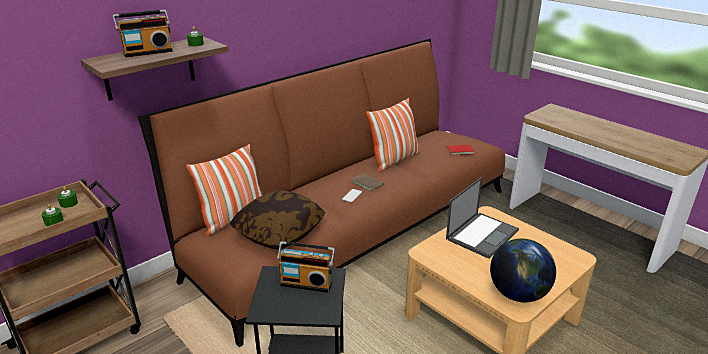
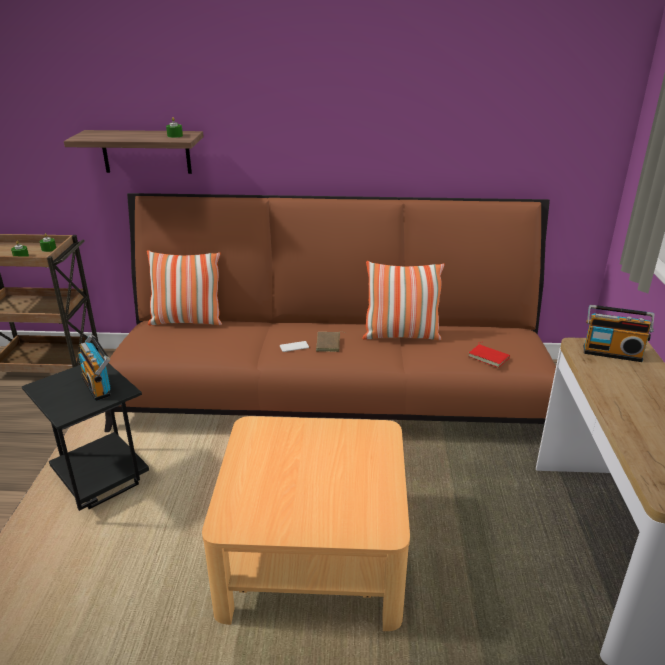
camera: 45 degrees right, 0 degrees up
(147, 52) = (130, 134): radio -> radio (612, 352)
(279, 231) = (188, 345): pillow -> none
(482, 234) = (334, 444): laptop -> none
(518, 294) = (252, 515): globe -> none

